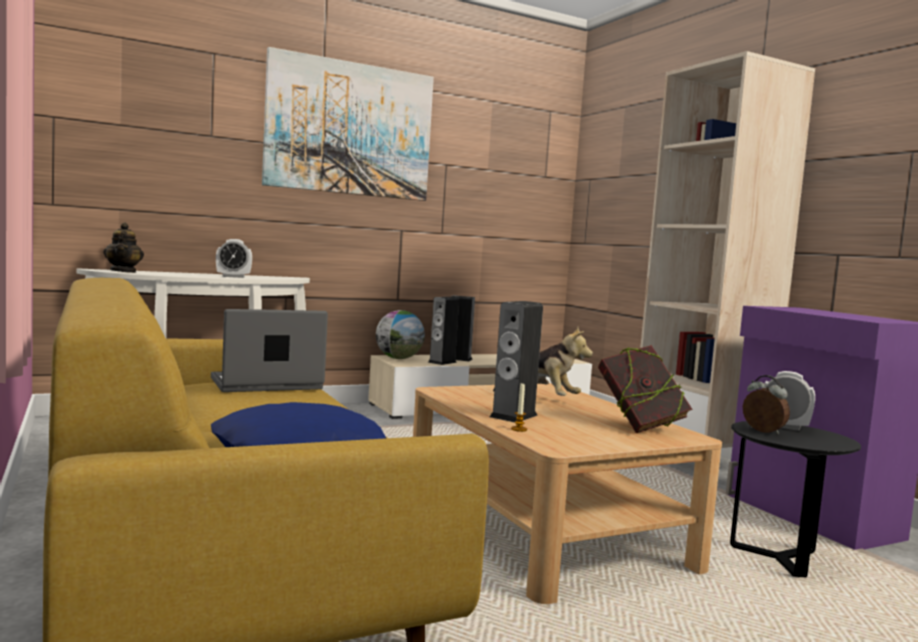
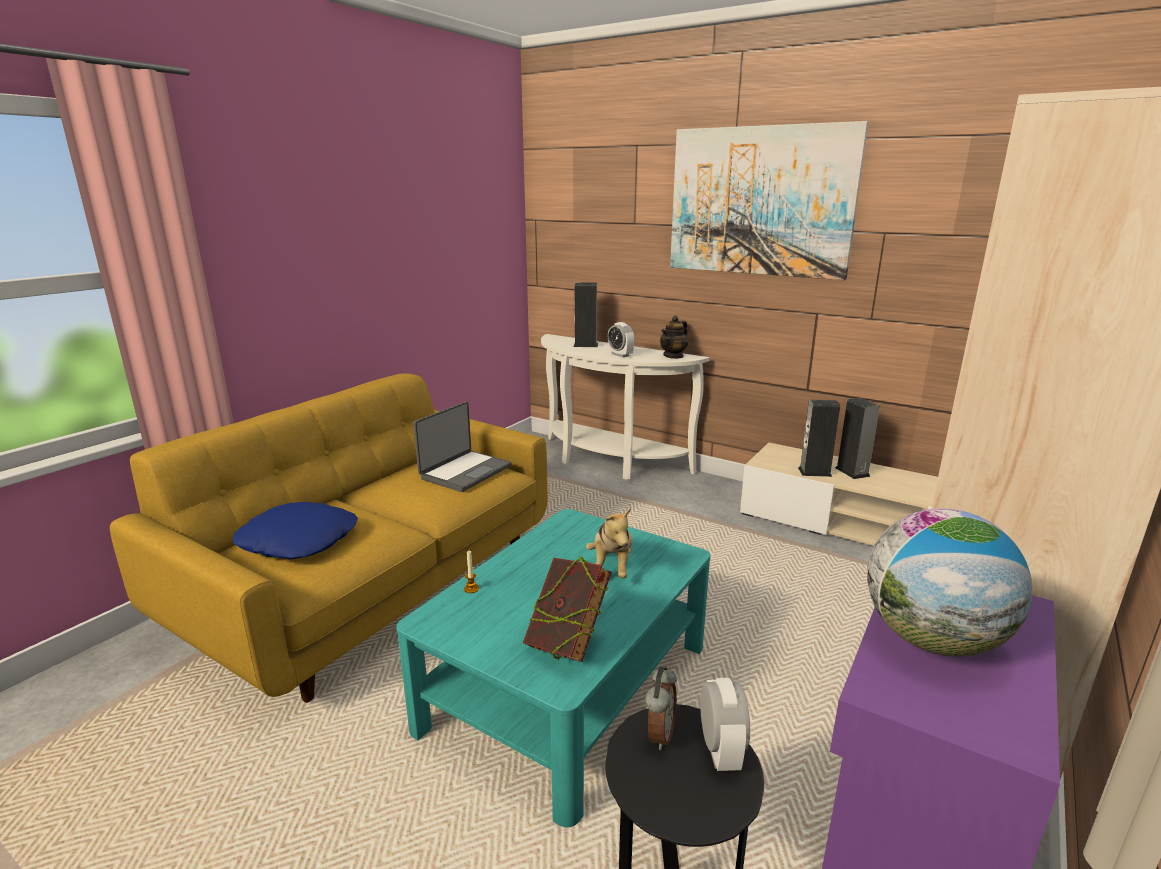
camera: 60 degrees right, 15 degrees up
(124, 271) = (557, 342): teapot -> teapot (673, 356)
(266, 384) = (464, 472): laptop -> laptop turned 90 degrees clockwise
(398, 358) = (781, 454): globe -> globe (932, 640)
(513, 416) = (518, 573): speaker -> speaker (585, 345)
(542, 529) = (567, 686): beige coffee table -> turquoise coffee table

